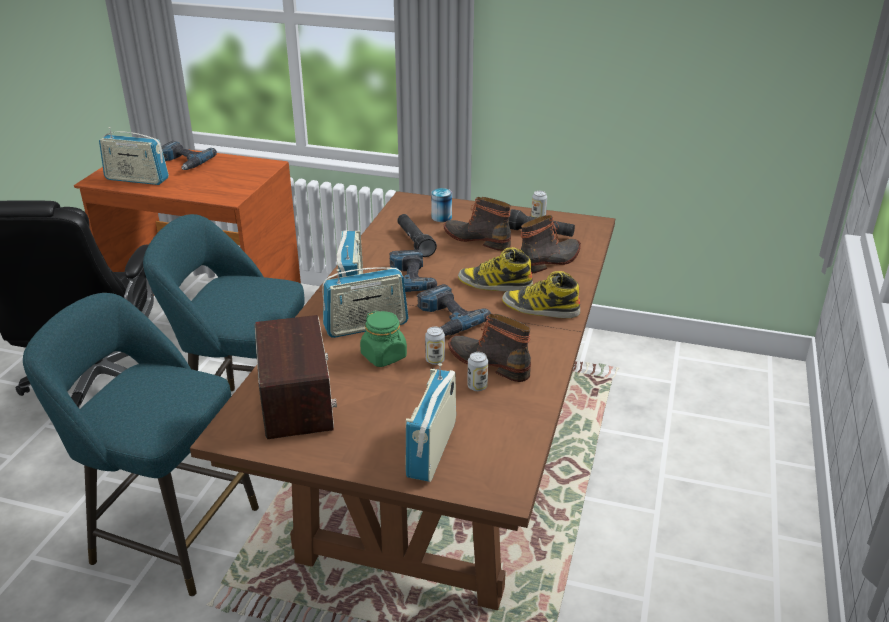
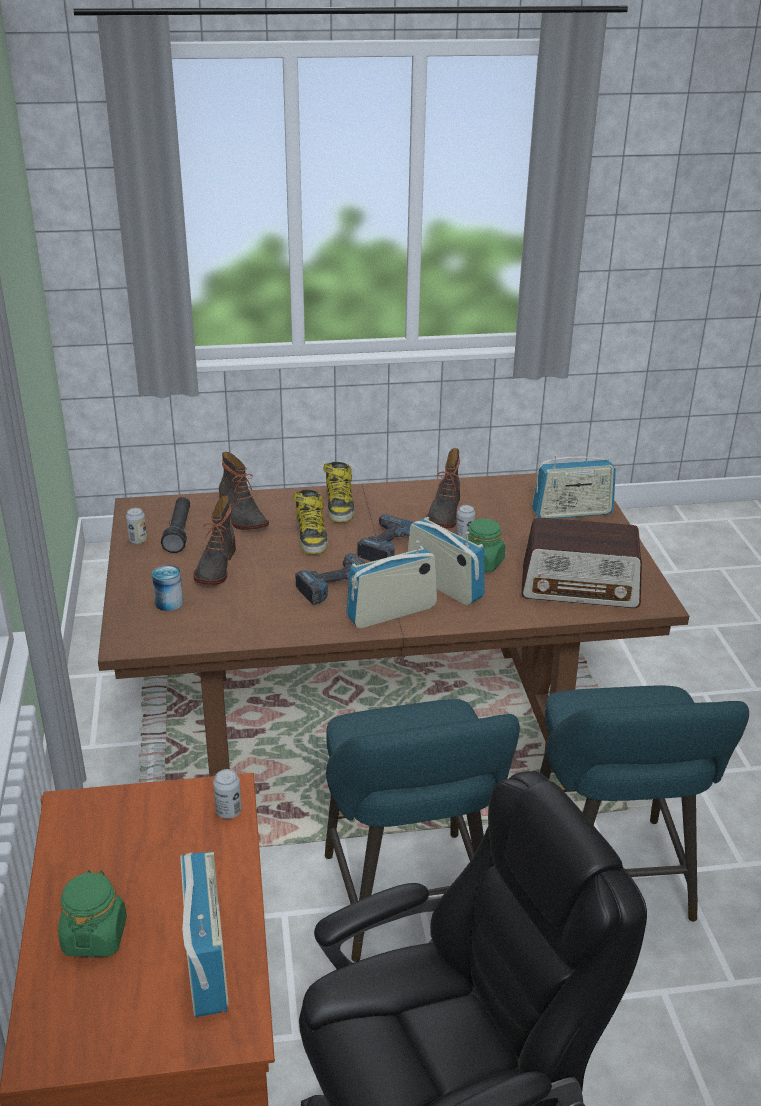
camera: 115 degrees left, 0 degrees up
(183, 162) = (95, 936): power drill -> green jar
(296, 398) = (580, 587): radio -> radio turned 135 degrees counterclockwise
(414, 242) = (248, 605): black flashlight -> none
(477, 386) = (482, 511): can -> can (229, 811)
(550, 261) = (241, 516): boot -> boot turned 150 degrees counterclockwise

